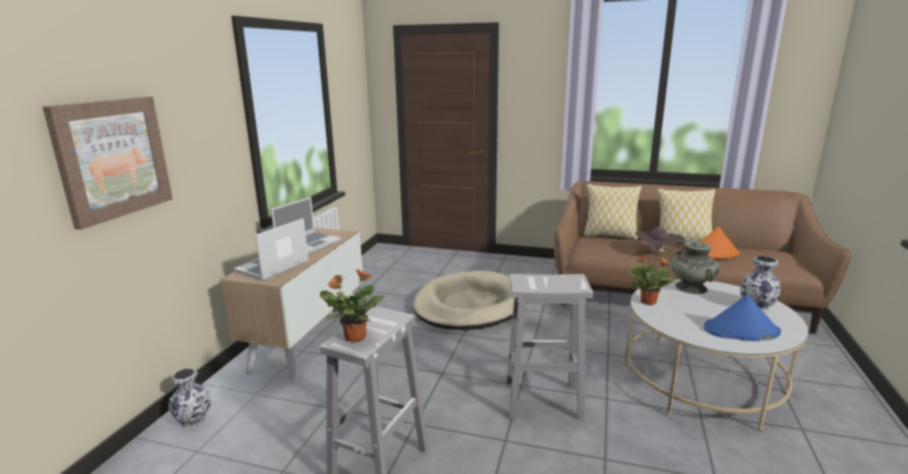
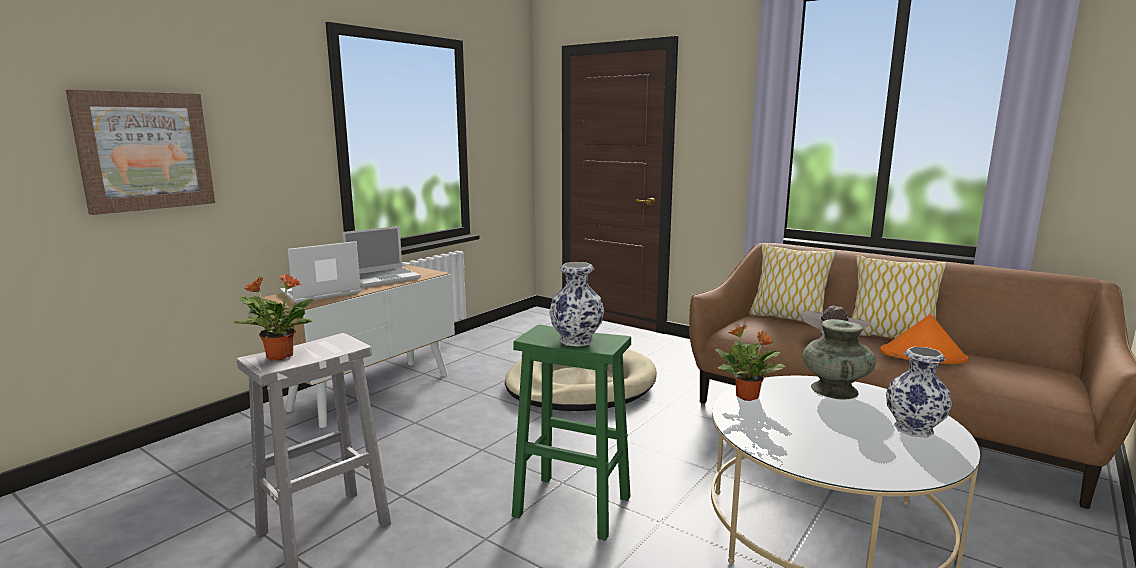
camera: 20 degrees right, 5 degrees down
(193, 421) = (199, 444): vase -> vase (575, 340)
(544, 401) = (574, 507): white stool -> green stool
(741, 330) = (850, 452): blue hat -> none

